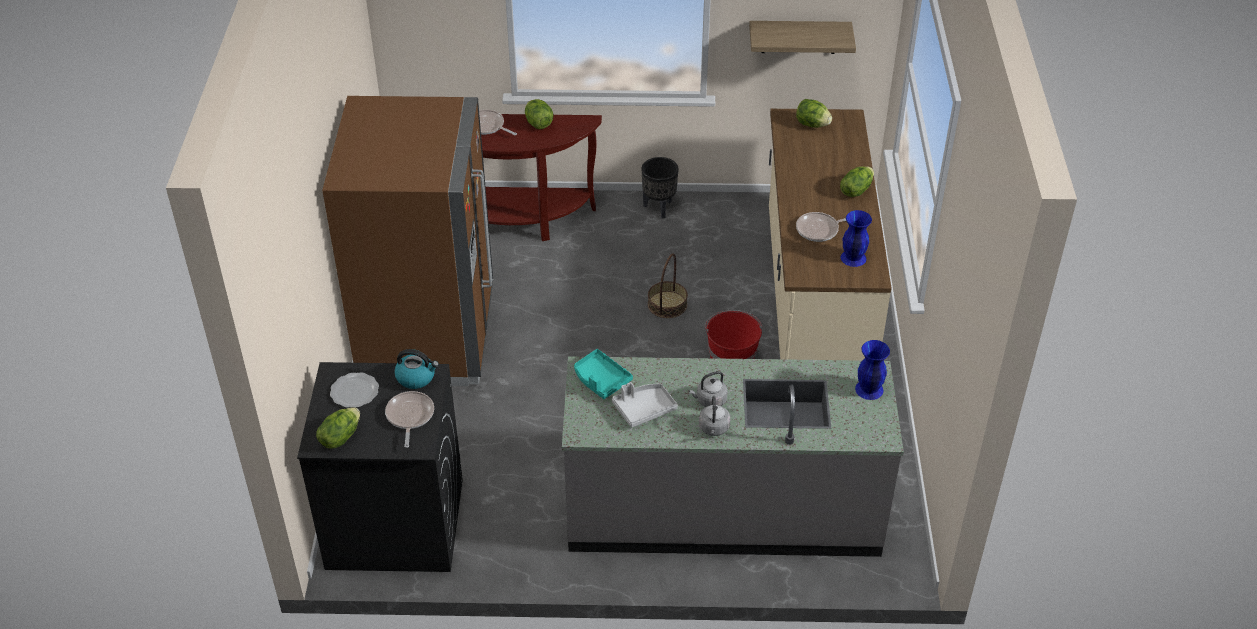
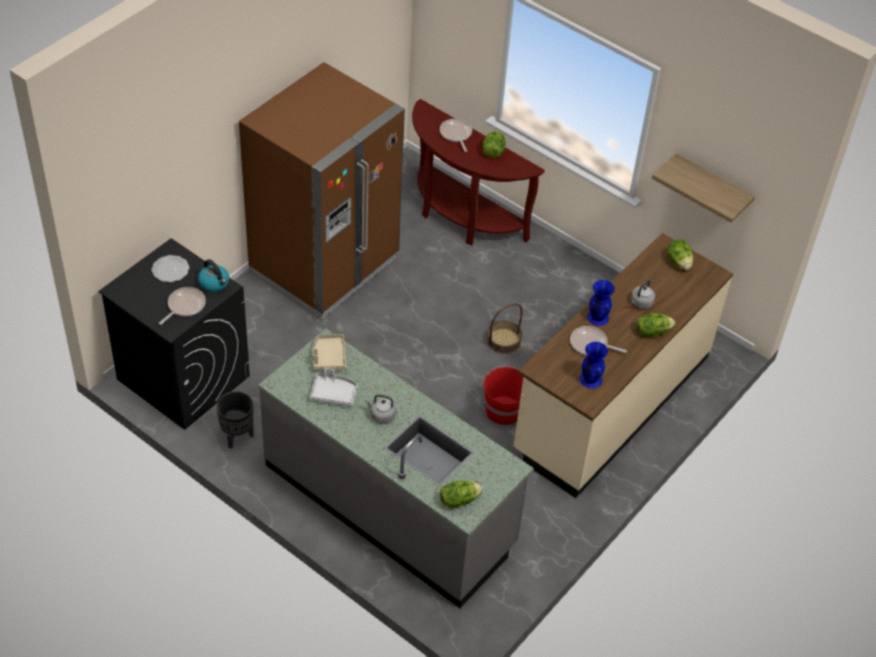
camera: 35 degrees right, 5 degrees up
(340, 437) = (133, 293): lettuce -> lettuce (458, 500)
(601, 380) = (328, 357): turquoise tray -> beige tray
(659, 208) = (574, 267): black planter -> black planter (237, 436)
(714, 429) = (363, 436): grey kettle -> grey kettle (640, 303)
(868, 389) = (495, 477): blue vase -> blue vase (597, 317)

